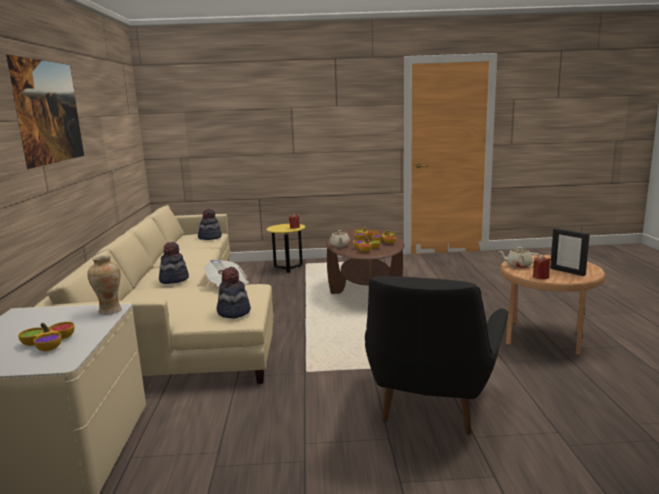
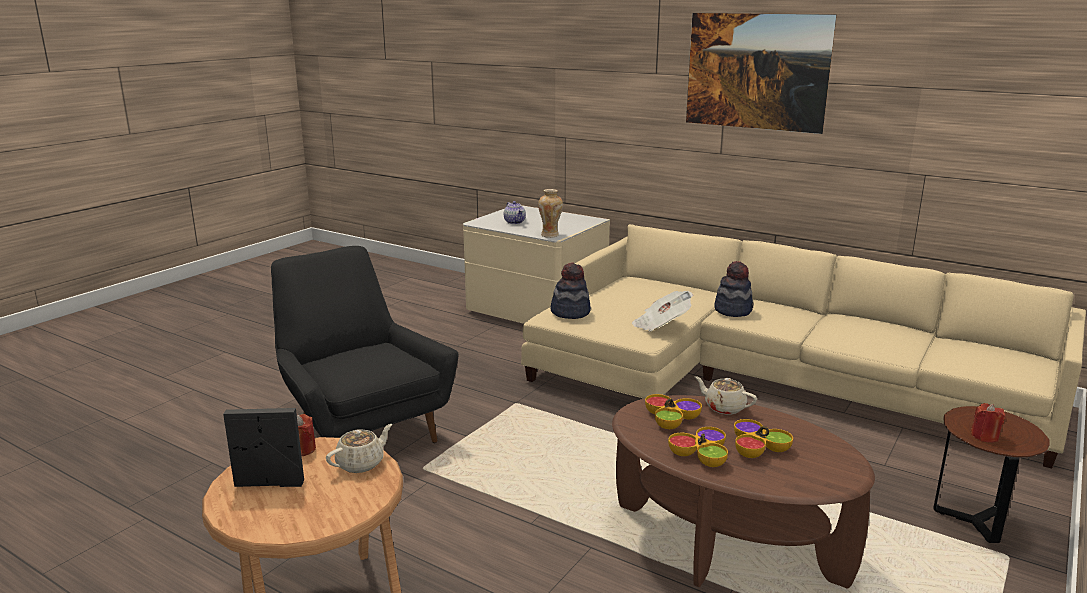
camera: 125 degrees right, 5 degrees up
(49, 343) = (515, 222): bowl -> teapot
(210, 237) = (986, 366): hat -> none
(288, 268) = (975, 521): yellow side table -> brown side table

